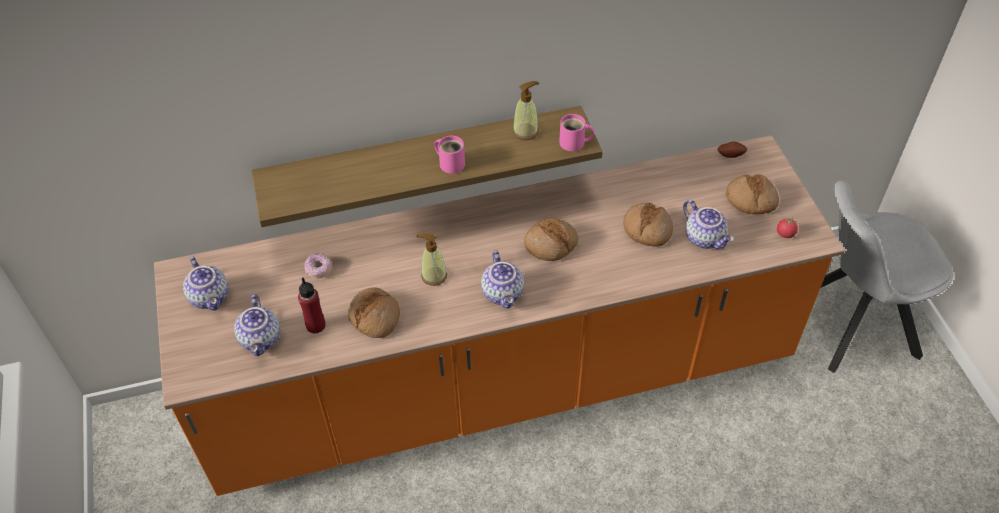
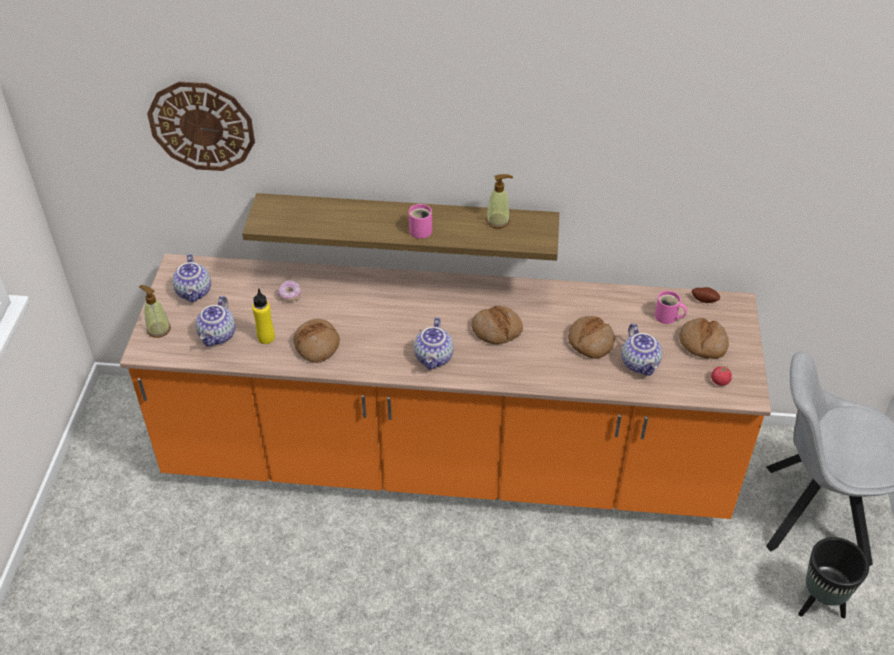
camera: 20 degrees right, 5 degrees down
(178, 112) = (202, 126): none -> wall clock
(316, 325) = (266, 338): red bottle -> yellow bottle
(434, 276) = (382, 327): soap dispenser -> soap dispenser (158, 329)
(574, 143) = (535, 241): pink mug -> pink mug (667, 317)
(896, 409) = (819, 604): none -> black planter

